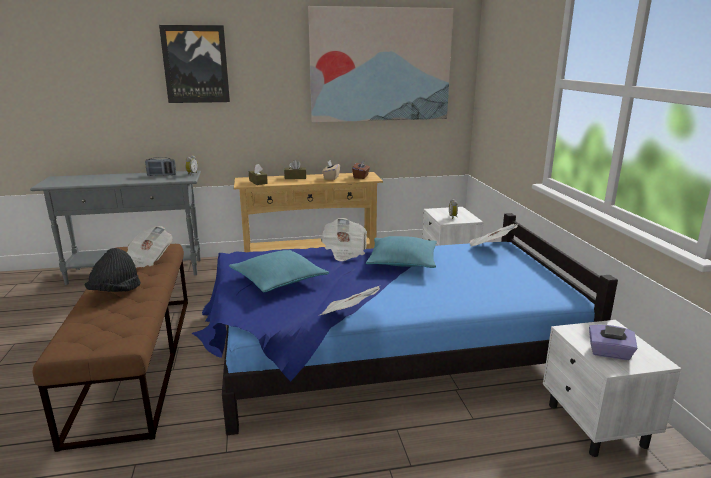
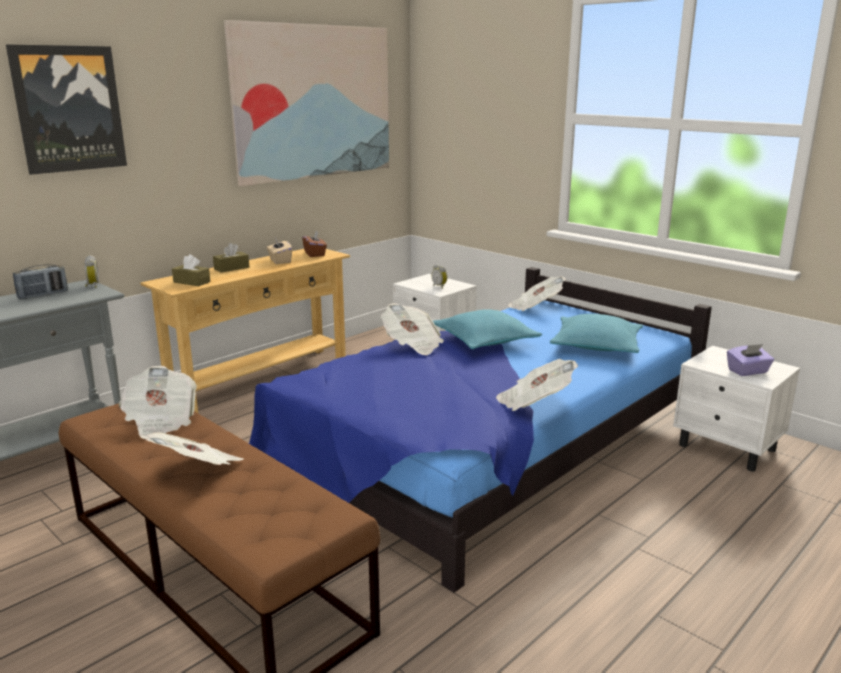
camera: 35 degrees left, 0 degrees up
(115, 292) = (198, 470): black hat -> newspaper
(278, 280) = (398, 392): turquoise pillow -> turquoise pillow (596, 346)

